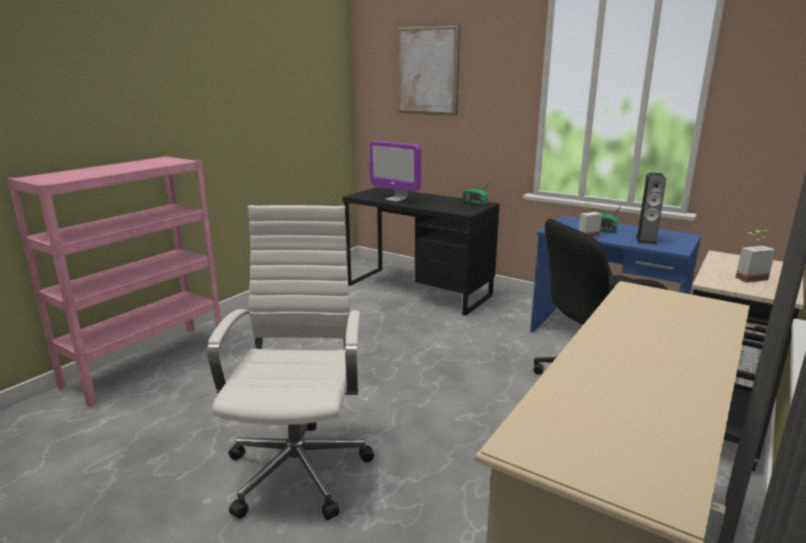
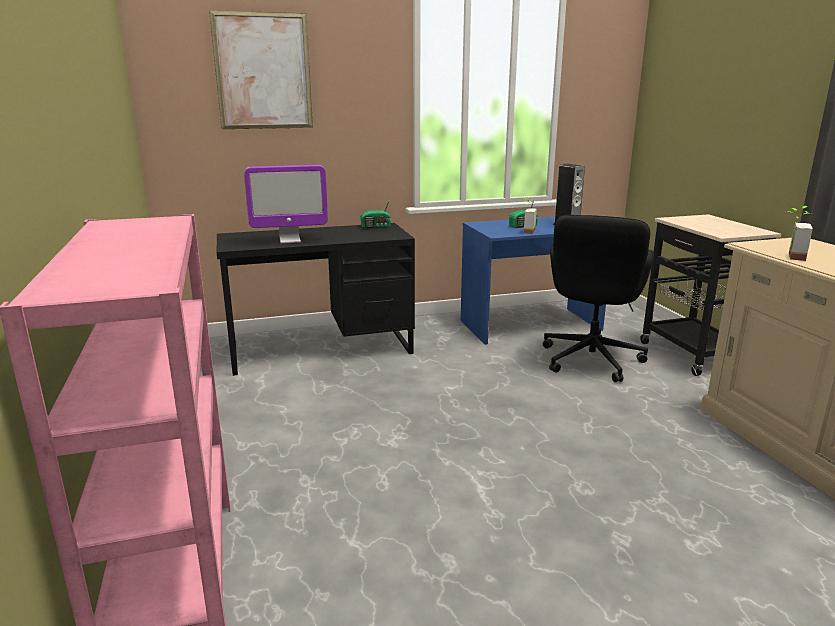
camera: 50 degrees left, 0 degrees up
(299, 466) = (589, 547): white office chair -> none
(747, 276) = (720, 227): potted plant -> potted plant (790, 256)

